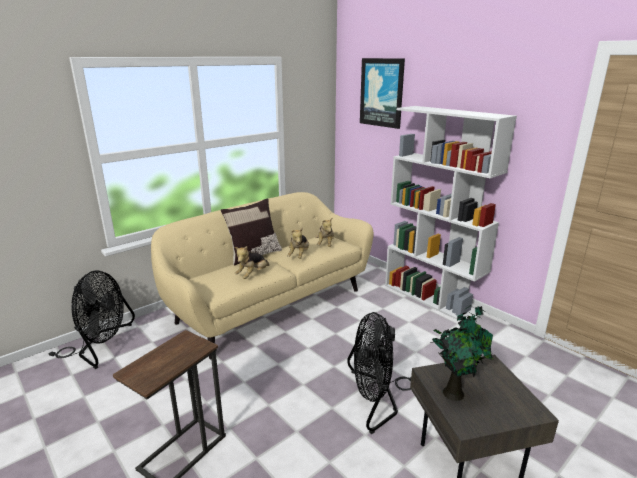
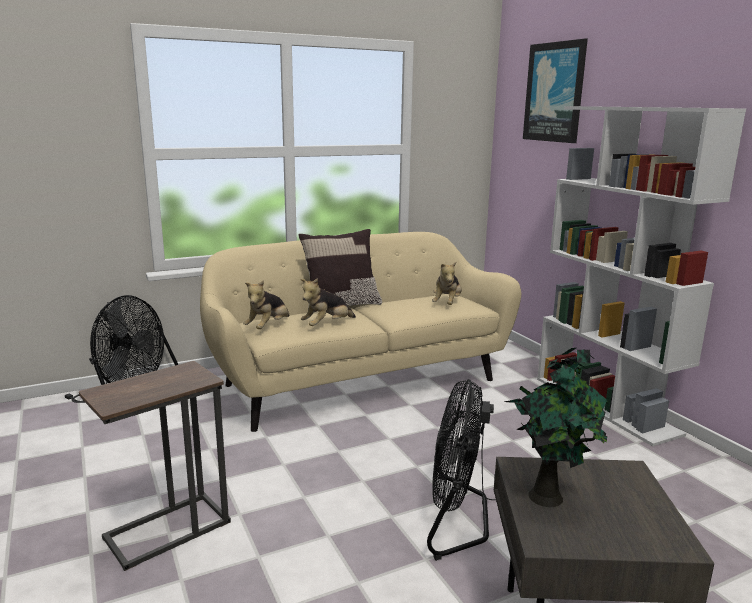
camera: 15 degrees right, 5 degrees down
(299, 255) = (402, 311): plush toy -> plush toy (268, 327)

